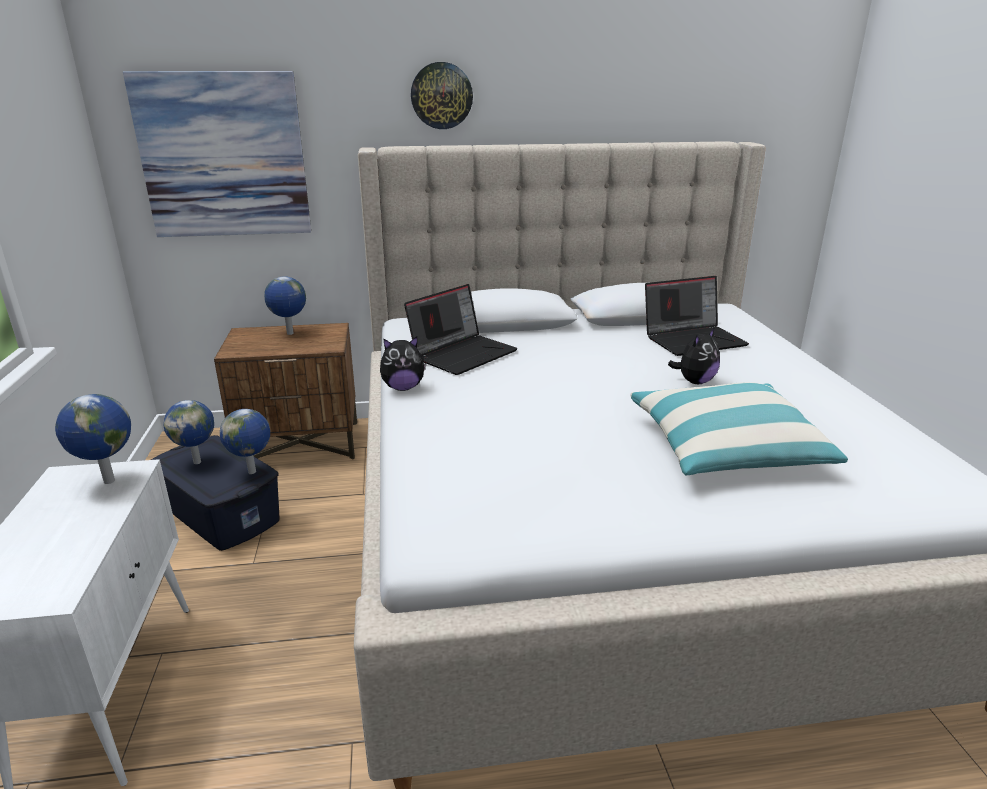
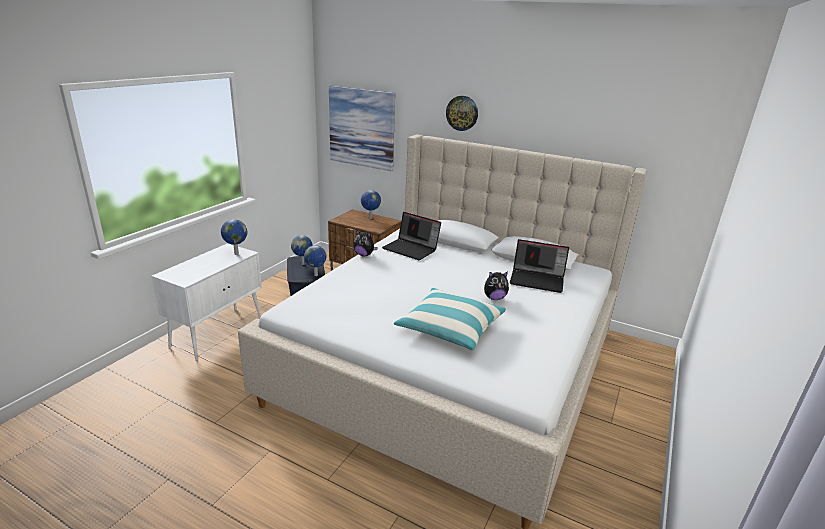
camera: 35 degrees right, 0 degrees up
(463, 353) = (411, 249): laptop -> laptop turned 45 degrees clockwise

